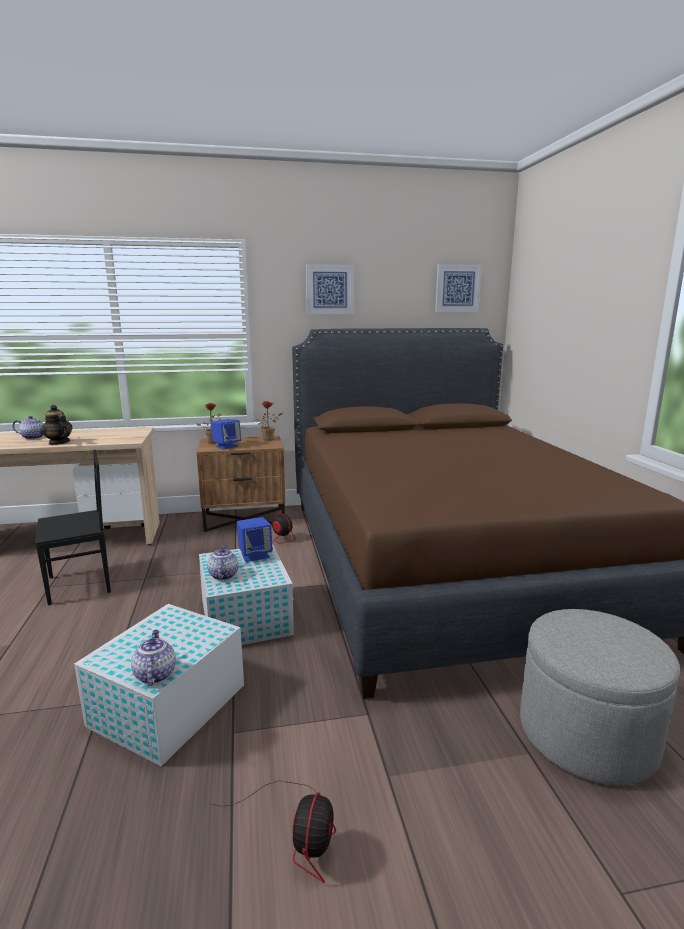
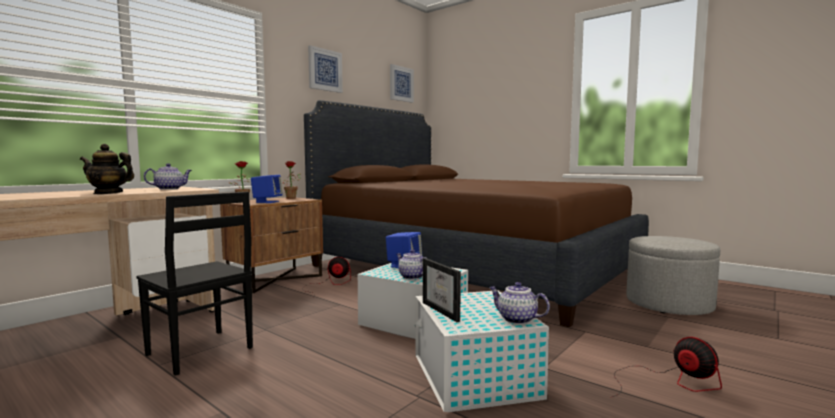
camera: 40 degrees left, 10 degrees down
(34, 437) = (45, 193): teapot -> teapot (170, 189)
(81, 584) = (199, 352): black chair -> black chair turned 105 degrees clockwise
(139, 635) = (446, 311): none -> picture frame

